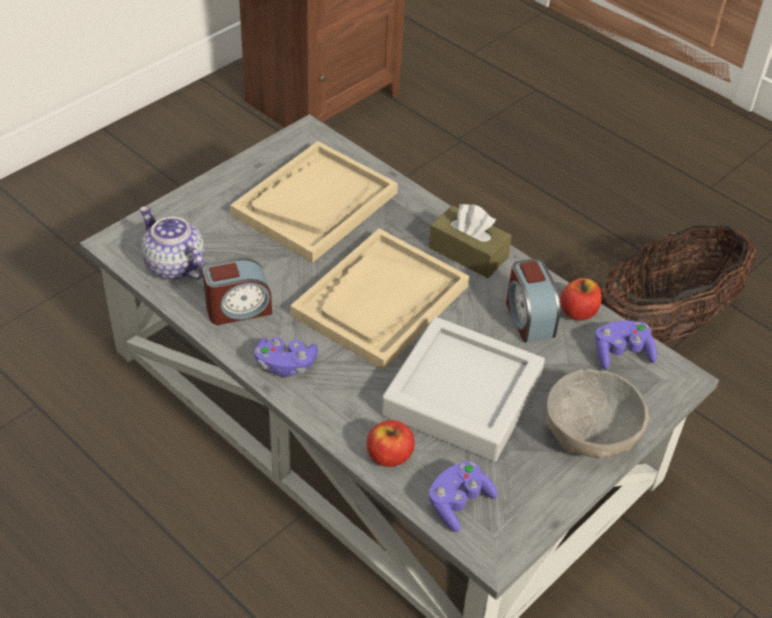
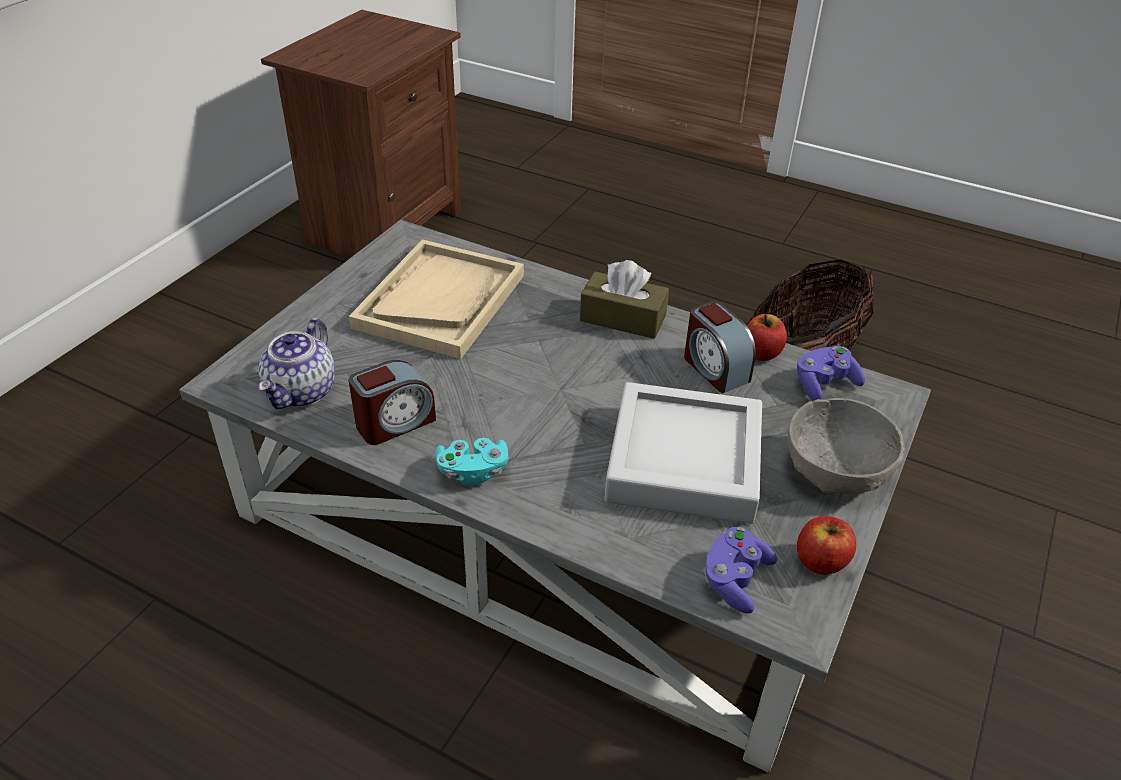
camera: 15 degrees left, 5 degrees down
(174, 266) = (302, 392): teapot -> teapot turned 105 degrees counterclockwise
(285, 365) = (472, 471): purple game controller -> turquoise game controller
(380, 301) = (552, 383): beige tray -> none
(389, 455) = (633, 545): apple -> apple (820, 561)

